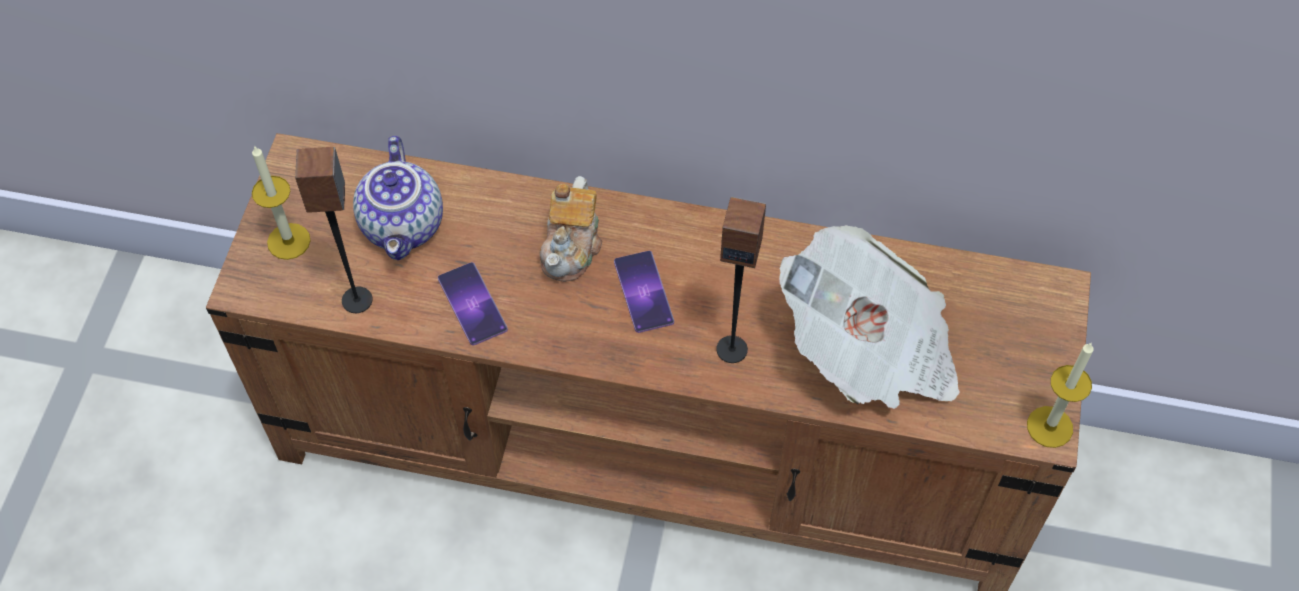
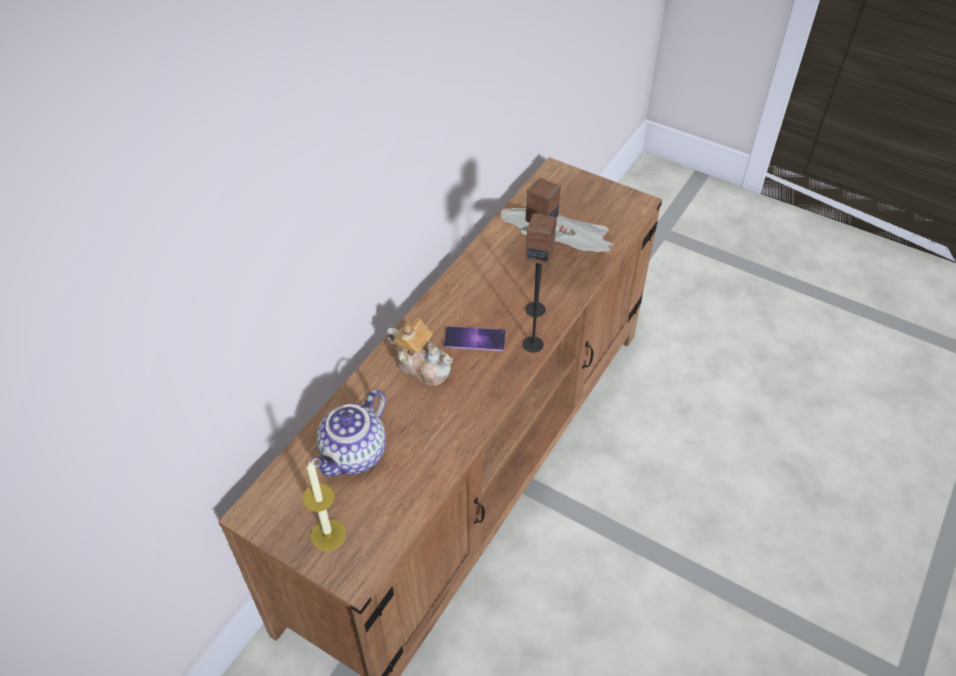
camera: 70 degrees left, 10 degrees down
(357, 300) = (405, 500): speaker -> speaker (533, 344)
(405, 226) = (355, 455): teapot -> teapot turned 105 degrees clockwise
(472, 304) = (441, 431): phone -> none
(1049, 426) = (636, 200): candle -> none

